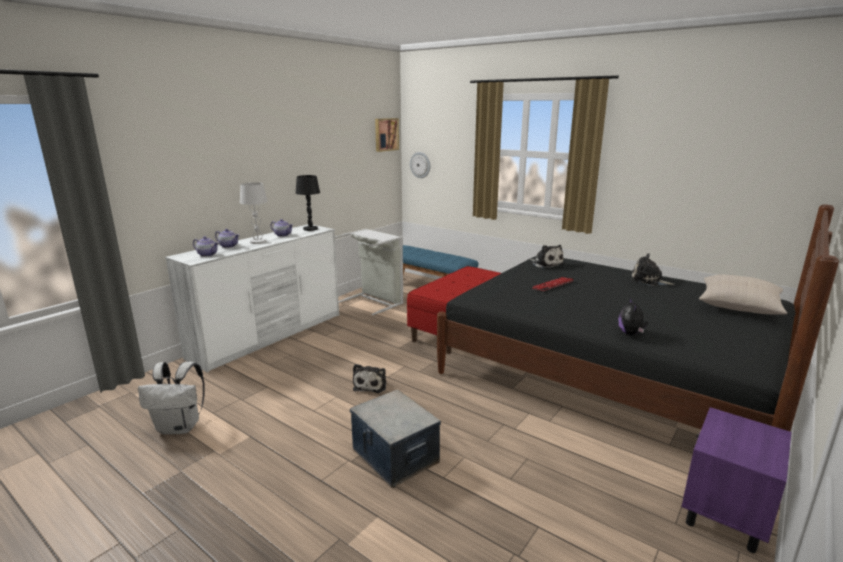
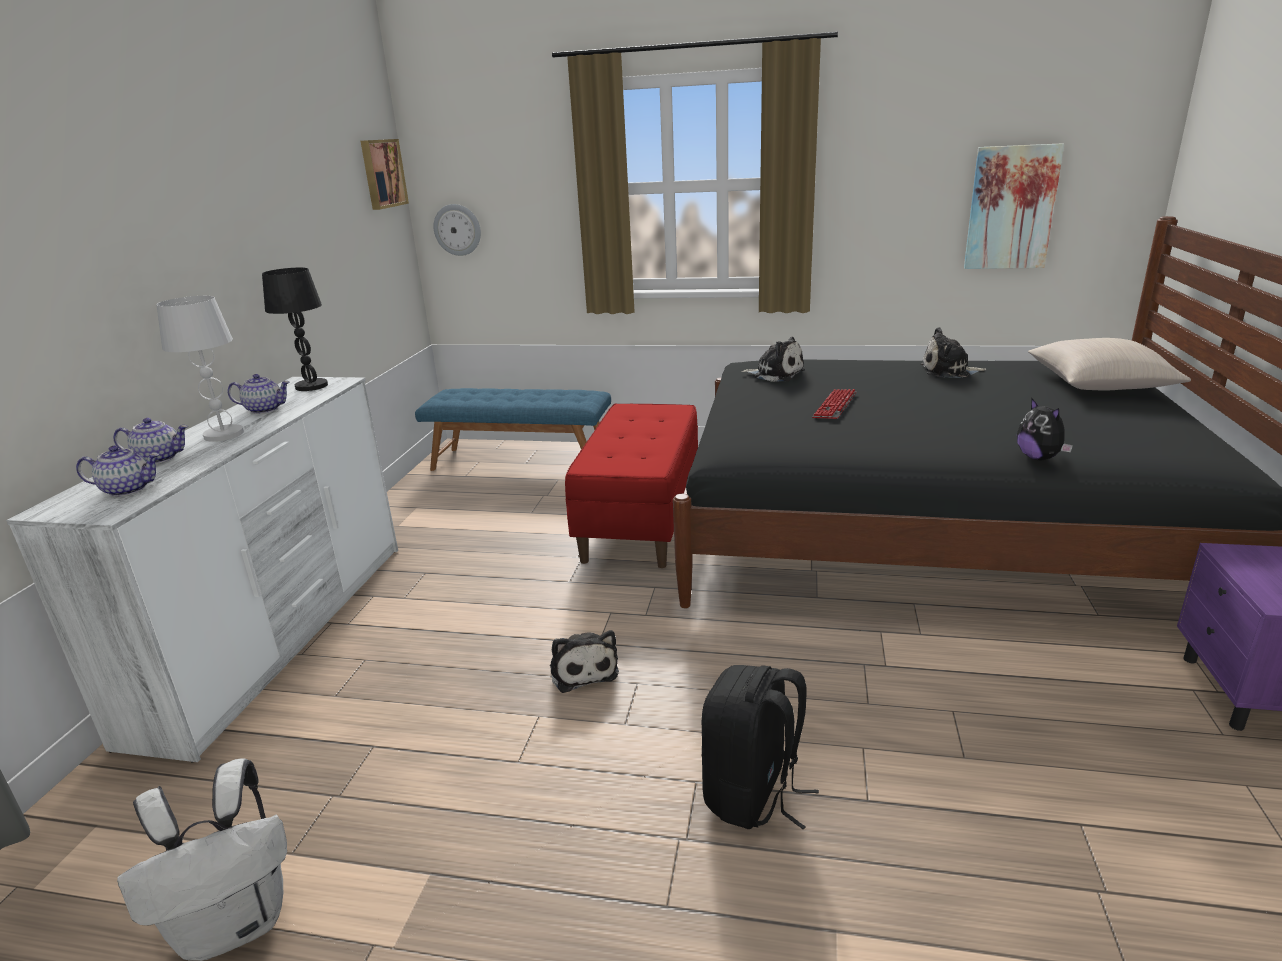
camera: 25 degrees left, 5 degrees up
(375, 301) = (446, 506): grey laundry basket -> none
(394, 456) = (753, 795): storage box -> black backpack
(726, 187) = (1011, 208): none -> picture

